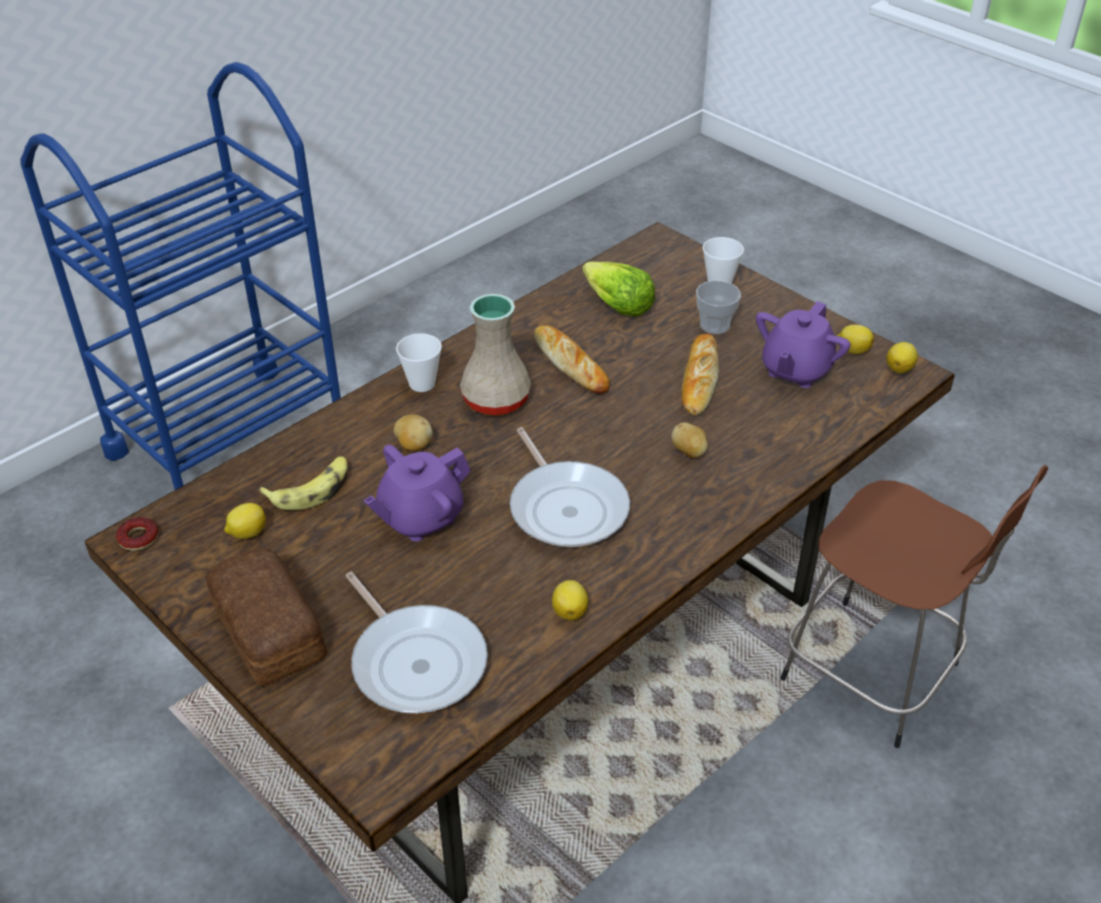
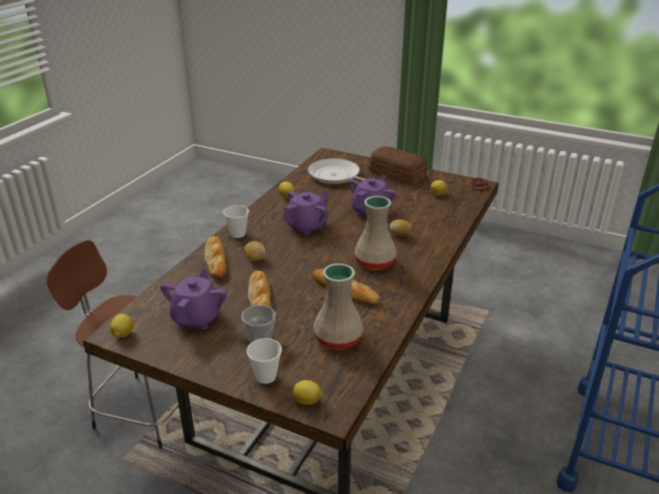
camera: 160 degrees right, 10 degrees down
(311, 489) = (428, 211): banana -> none
(422, 383) = (423, 262): cup -> cup (238, 234)
(566, 507) = (307, 226): frying pan -> purple teapot
(617, 305) = (337, 338): lettuce -> beige vase
(756, 465) = (216, 260): none -> bread
(852, 350) = (156, 341): lemon -> lemon (307, 401)

